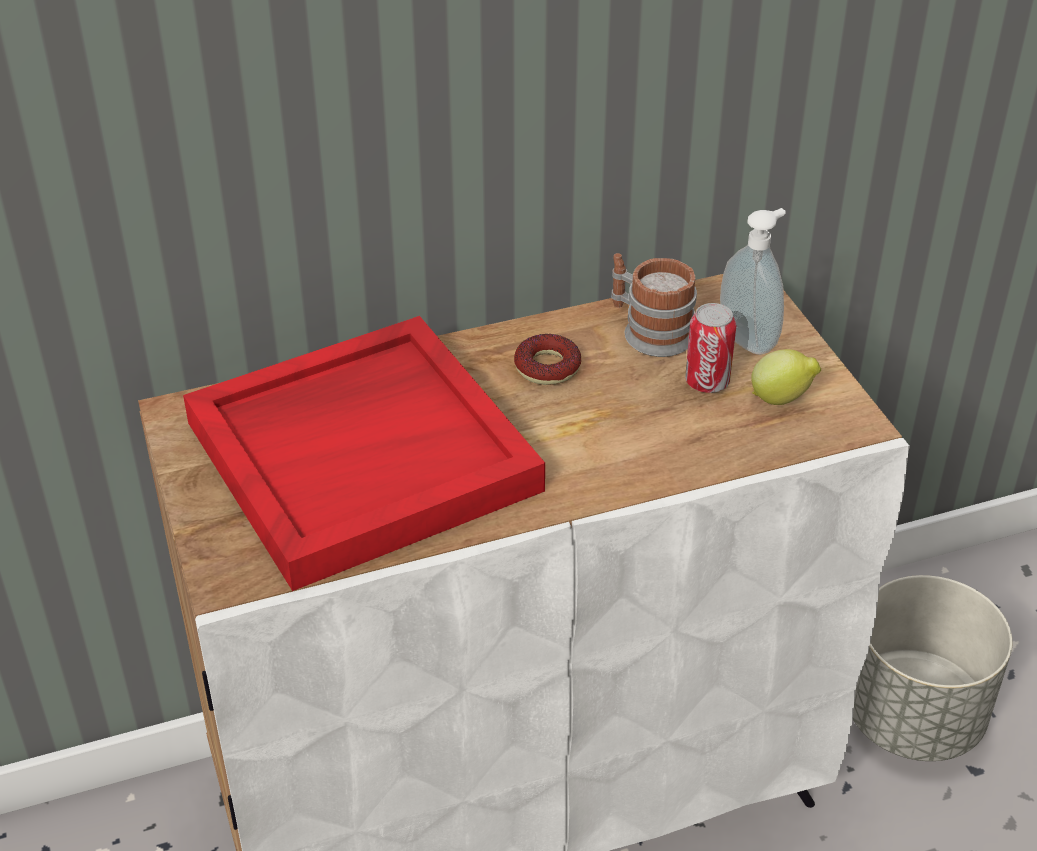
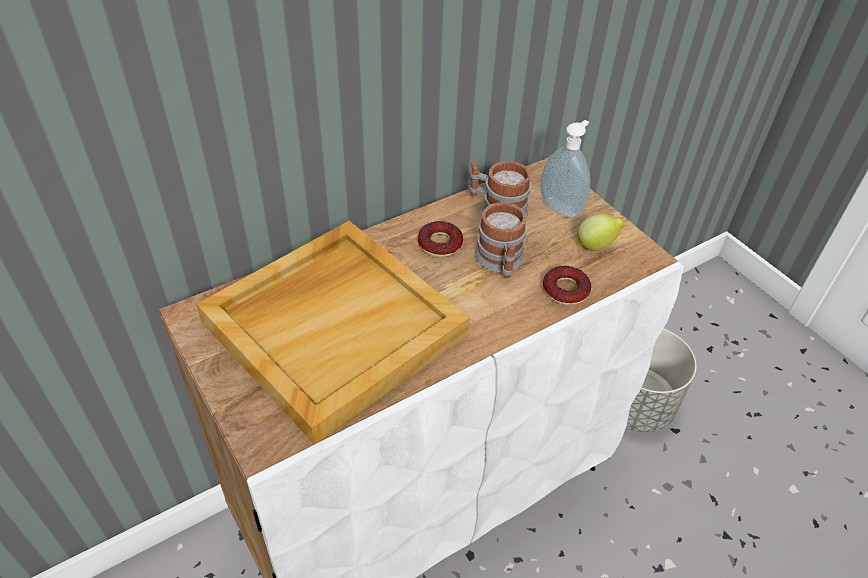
camera: 15 degrees left, 5 degrees up
(363, 454) = (334, 326): red tray -> beige tray
(627, 402) = (500, 262): none -> mug
(707, 382) = (545, 240): can -> none
(710, 453) = (565, 290): none -> donut

